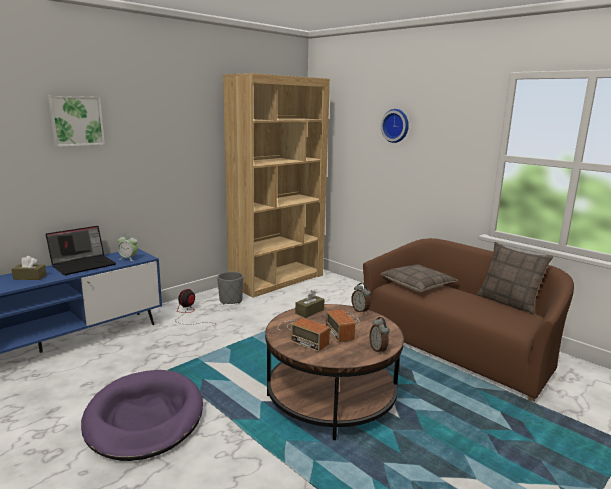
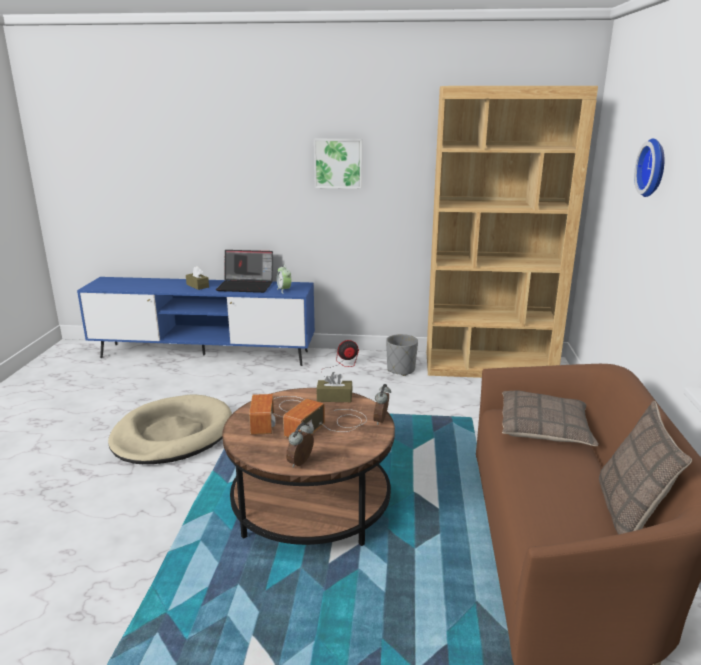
camera: 50 degrees right, 5 degrees up
(76, 121) = (261, 143): picture -> picture (338, 163)
(144, 418) = (172, 434): purple dog bed -> beige dog bed

